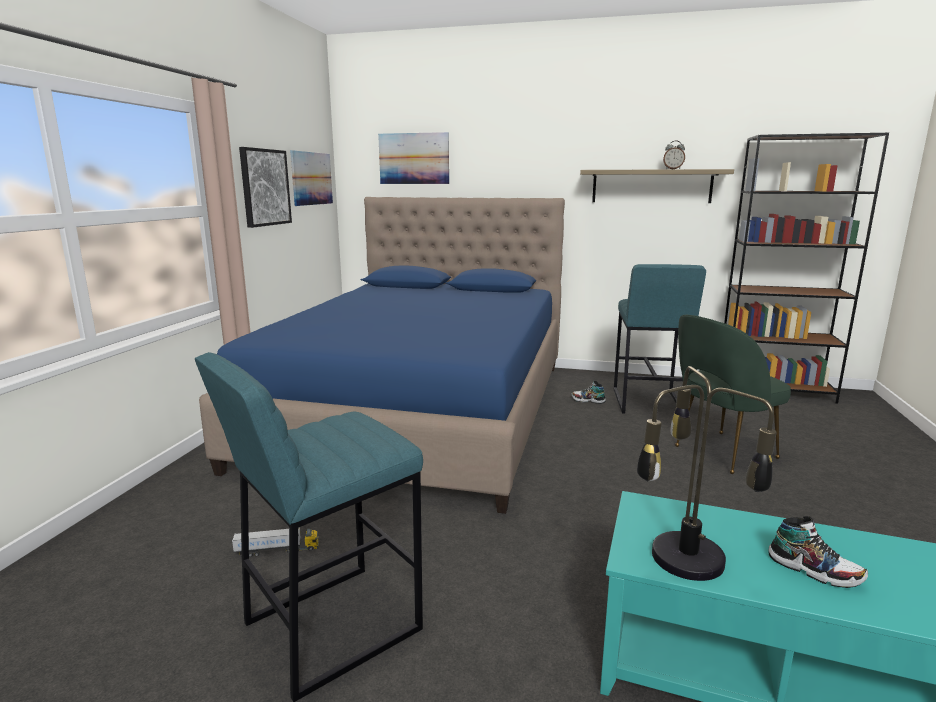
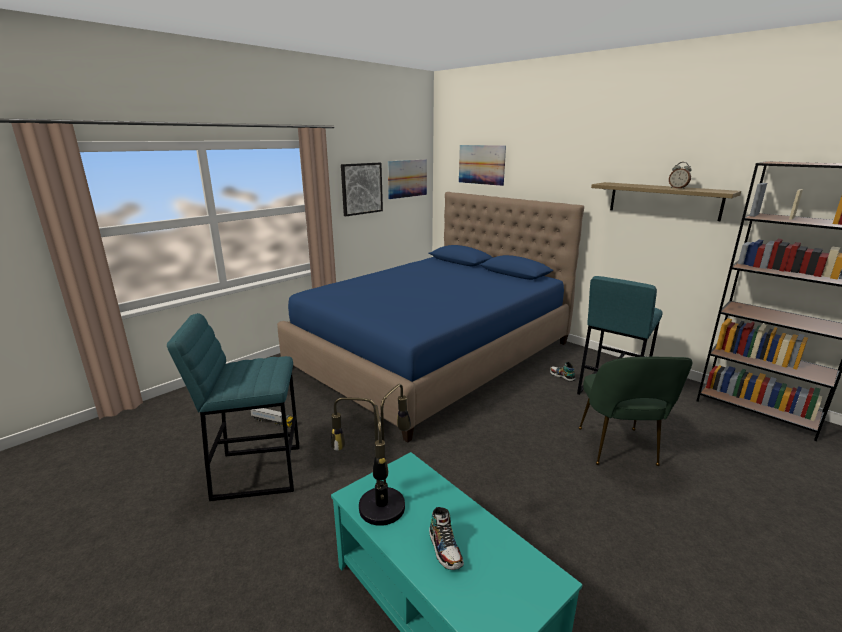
camera: 30 degrees right, 5 degrees up
(719, 454) = (618, 451): green chair -> green chair turned 90 degrees counterclockwise

